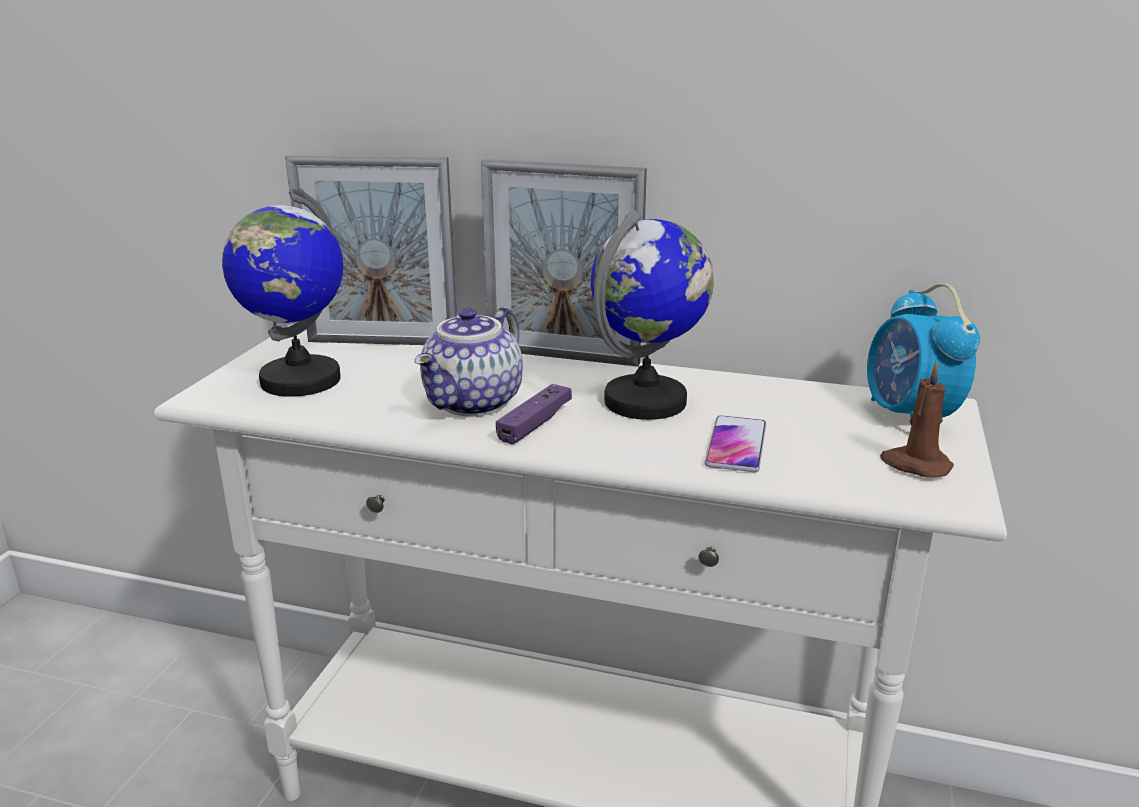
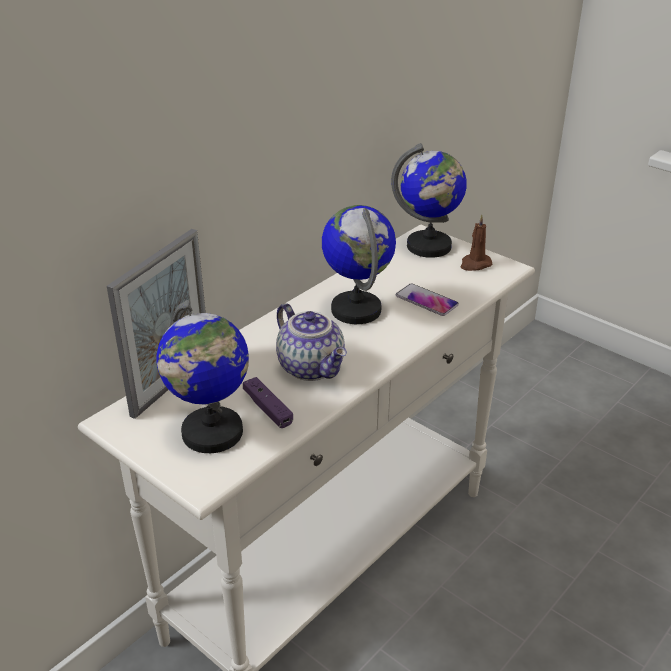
camera: 65 degrees left, 10 degrees up
(535, 423) = (357, 353): purple game controller -> purple game controller (267, 408)
(562, 356) = (267, 318): picture frame -> none
(909, 417) = (429, 247): alarm clock -> globe

